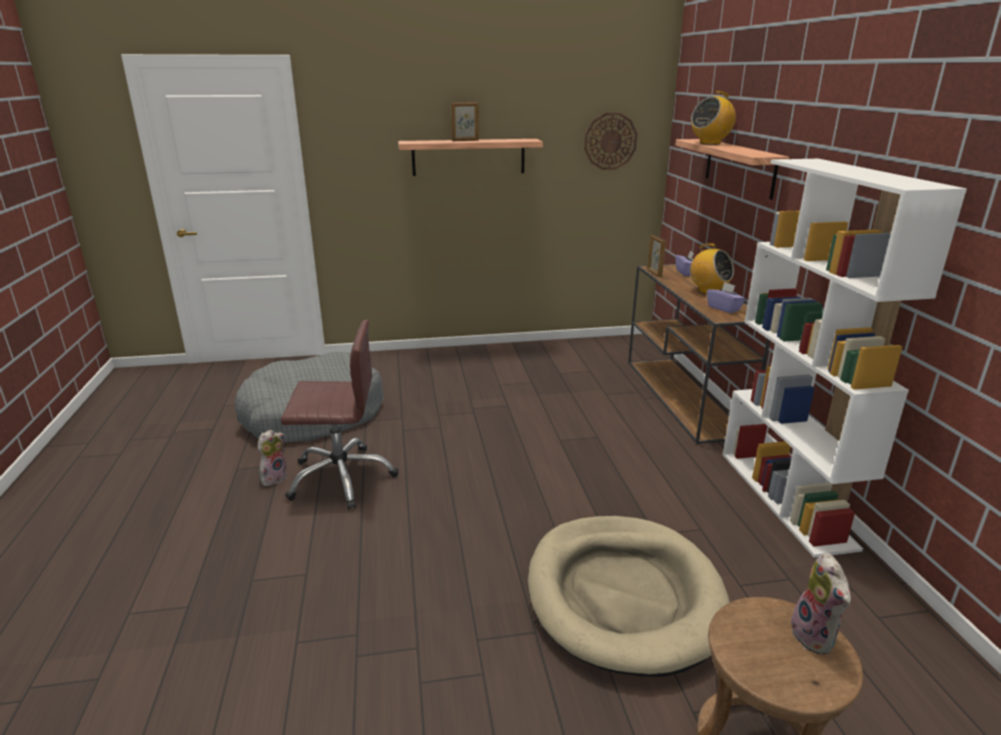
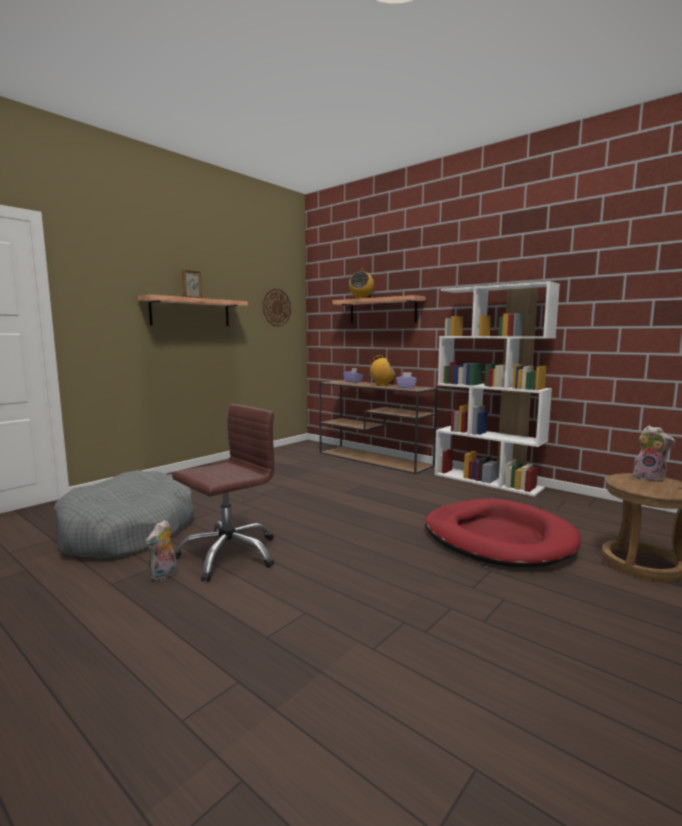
camera: 40 degrees left, 15 degrees down
(274, 477) = (164, 575): plush toy -> plush toy turned 150 degrees counterclockwise
(623, 595) = (498, 538): beige dog bed -> red dog bed
(654, 273) = (337, 383): picture frame -> none

